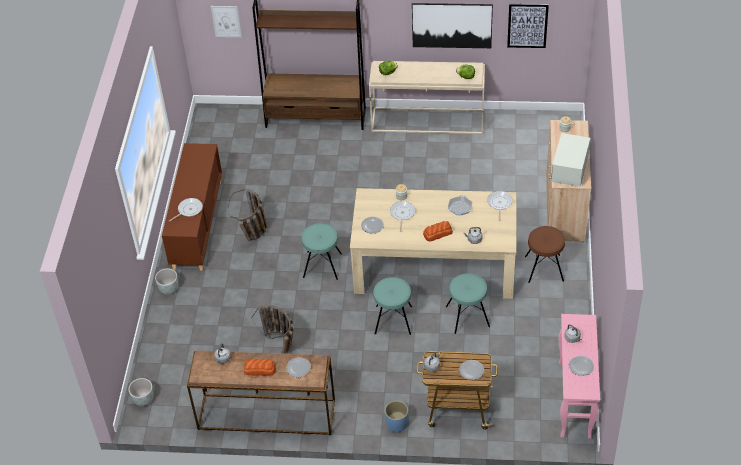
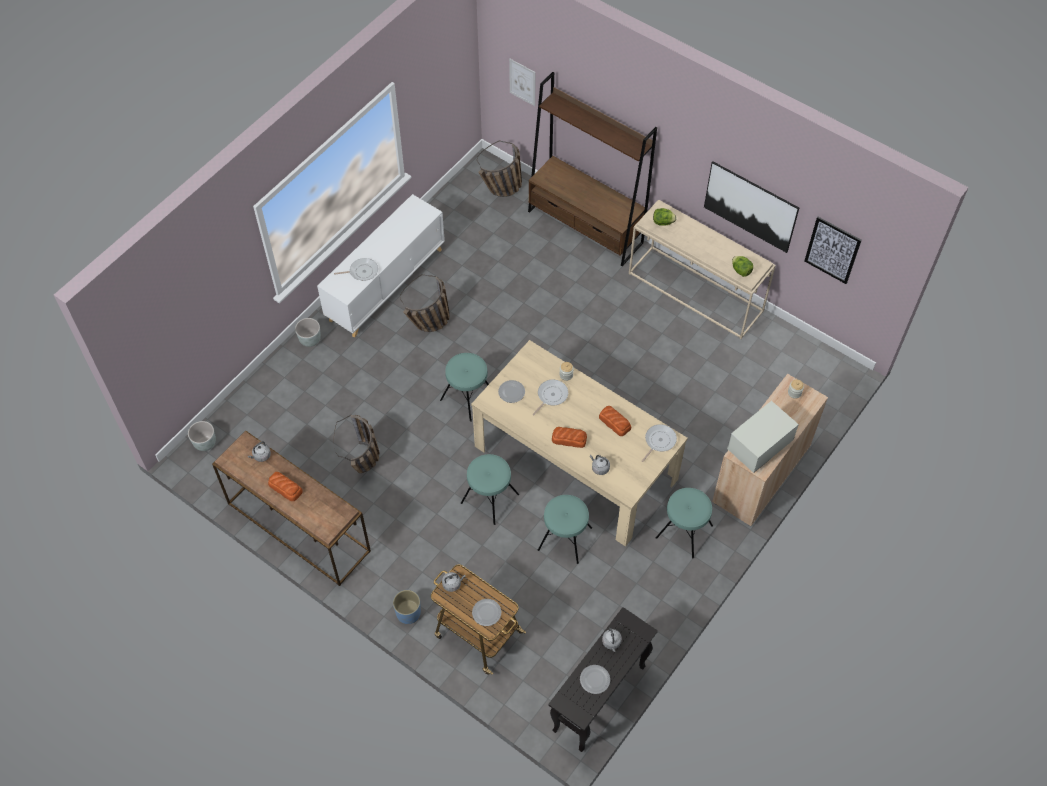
camera: 30 degrees right, 10 degrees up
(197, 224) = (386, 284): brown cabinet -> white cabinet
(234, 124) = (502, 191): none -> basket
(298, 368) = (320, 508): plate -> none
(460, 207) = (614, 422): frying pan -> bread
(544, 268) = (684, 531): brown stool -> turquoise stool
(575, 400) = (599, 699): pink console table -> black console table

